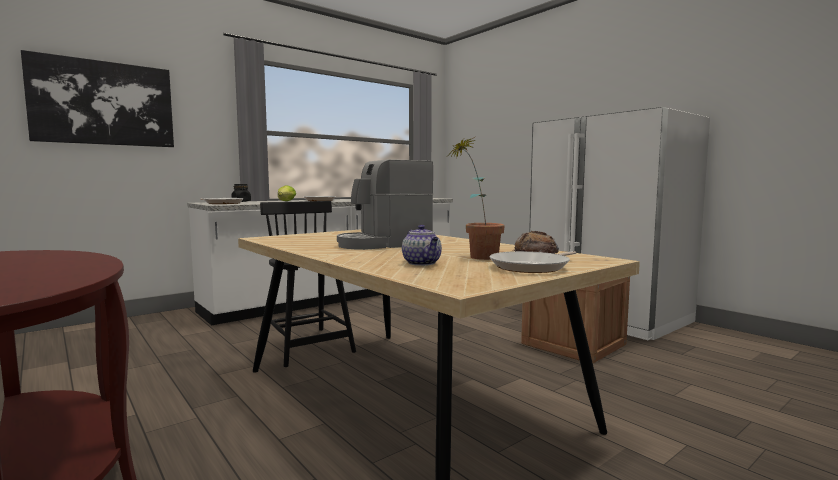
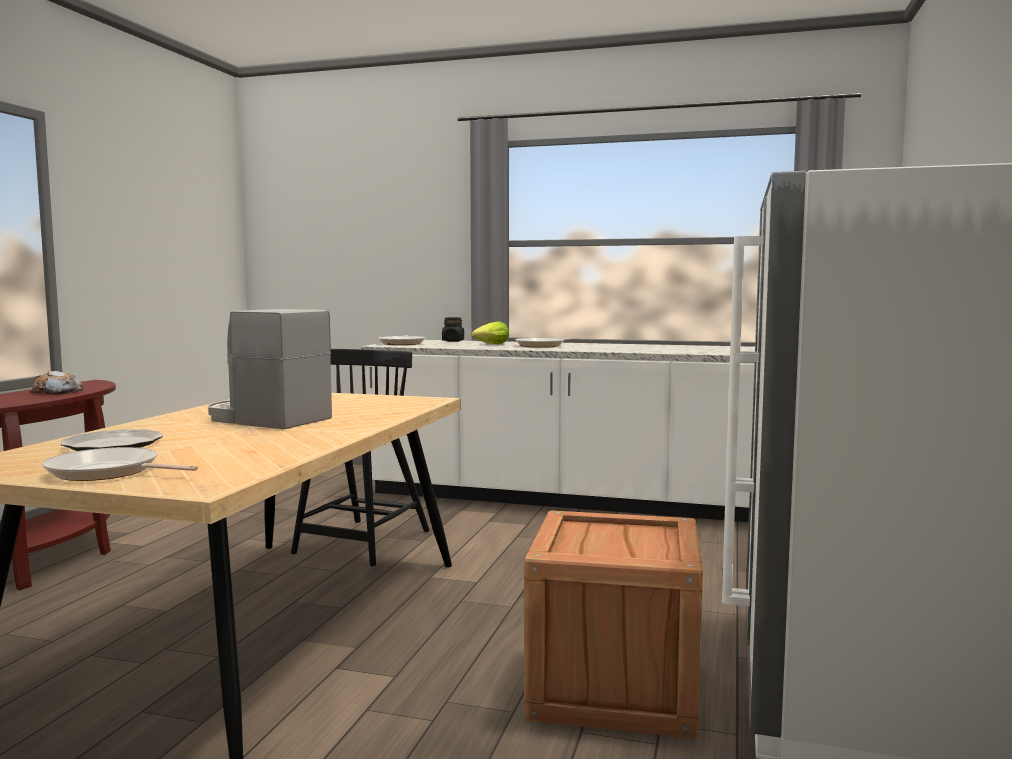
camera: 55 degrees right, 0 degrees up
(103, 103) = (344, 226): picture -> none
(422, 263) = (113, 445): teapot -> plate
(476, 256) = (189, 450): potted plant -> none
(536, 252) = (255, 462): bread -> bread (57, 391)

